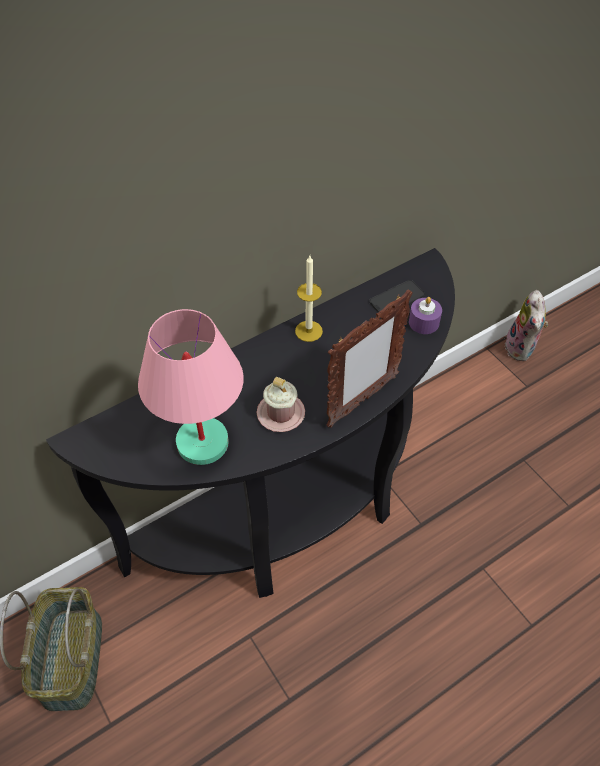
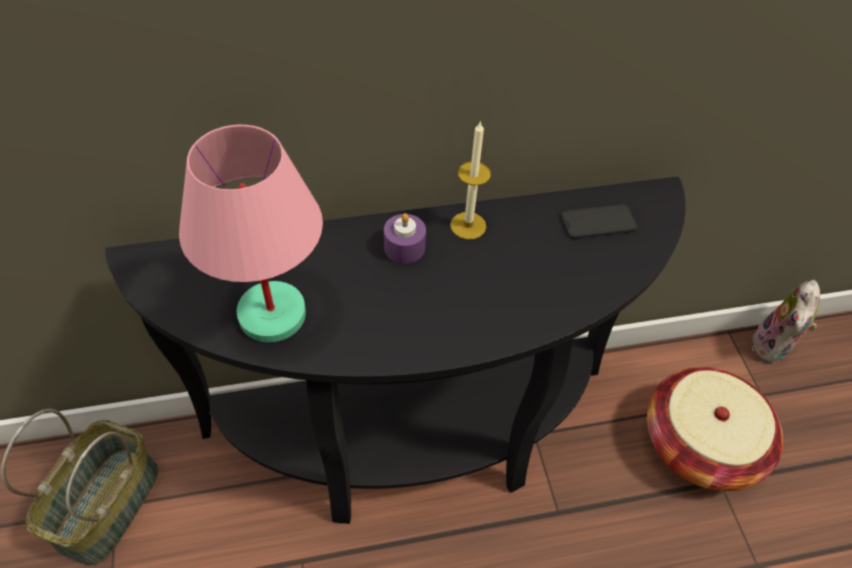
camera: 20 degrees right, 0 degrees up
(281, 413) = (382, 313): pink mug -> none
(361, 401) = (491, 333): picture frame -> none
(424, 322) = (620, 262): purple candle -> purple candle (404, 247)
(499, 437) = (700, 444): none -> basket

